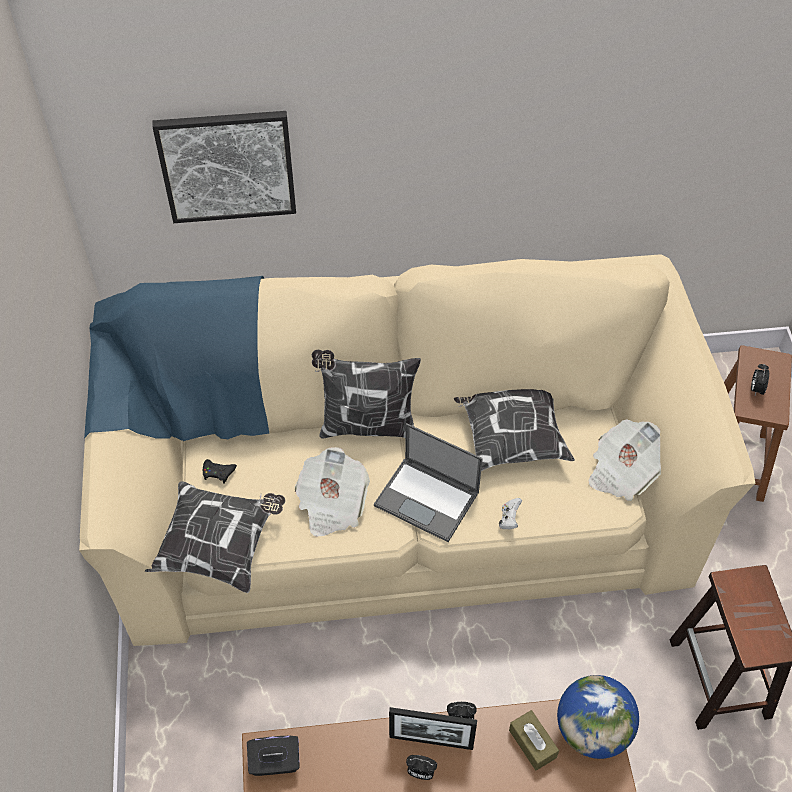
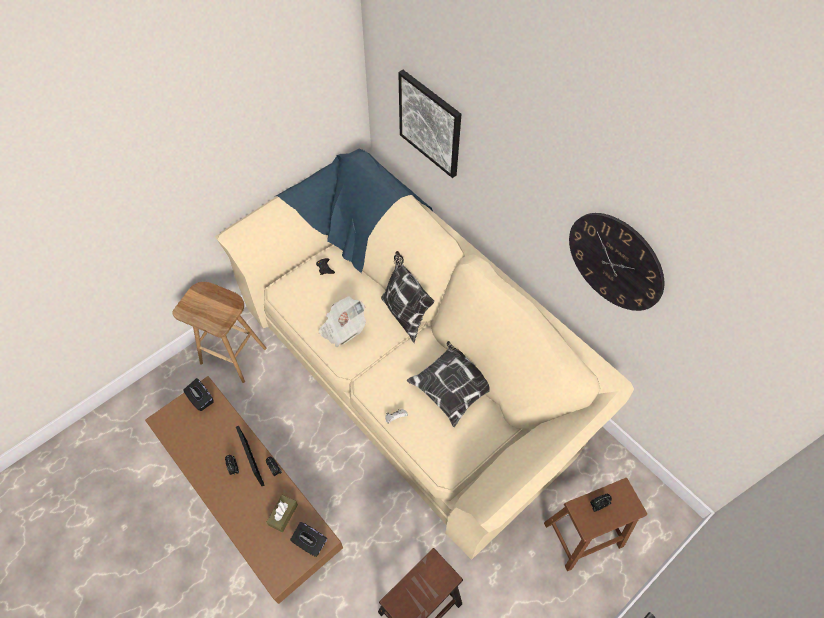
camera: 55 degrees right, 5 degrees up
(198, 706) = (234, 355): none -> brown stool
(220, 546) = (284, 296): pillow -> none
(428, 499) = (379, 370): laptop -> none
(585, 128) = (615, 261): none -> wall clock
(592, 730) = (310, 542): globe -> black tissue box
(622, 471) = (474, 460): newspaper -> none

